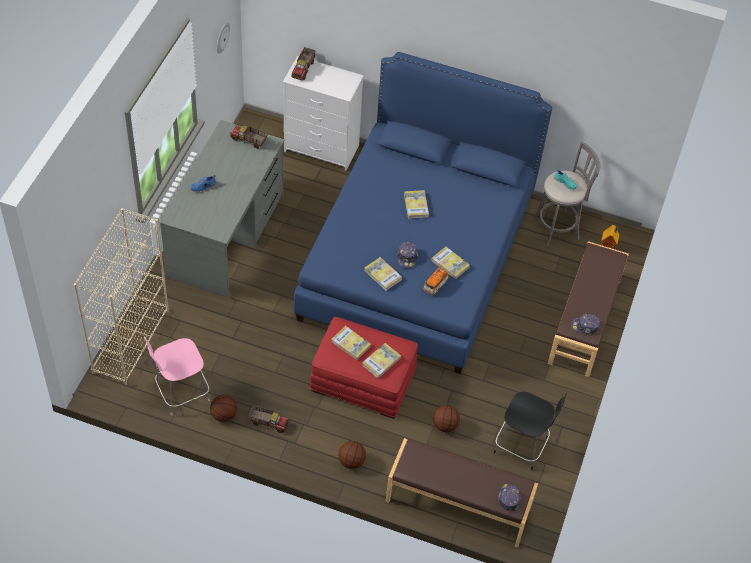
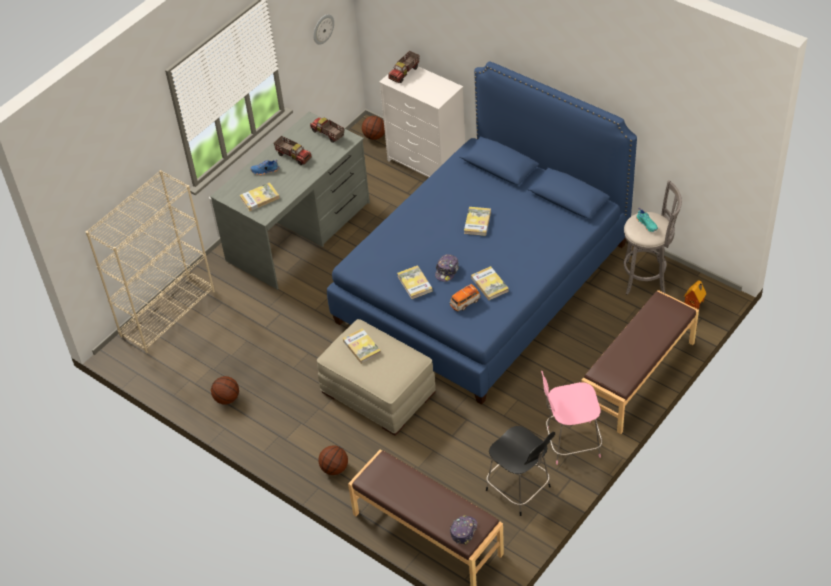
camera: 25 degrees right, 5 degrees down
(180, 393) = (194, 370): pink chair -> pink chair (571, 443)
(269, 423) = (267, 414): toy truck -> toy truck (293, 156)
(363, 380) = (378, 392): red ottoman -> beige ottoman
(381, 361) = (386, 369): book -> book (259, 198)
(445, 425) = (445, 453): basketball -> basketball (374, 136)
(585, 326) = (618, 374): cap -> none

